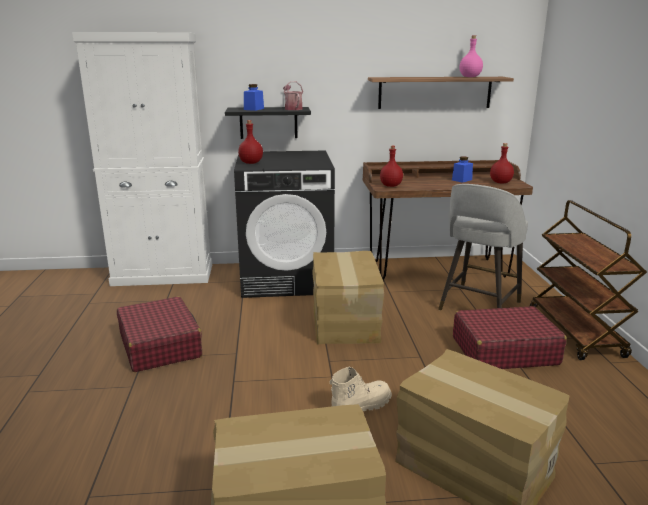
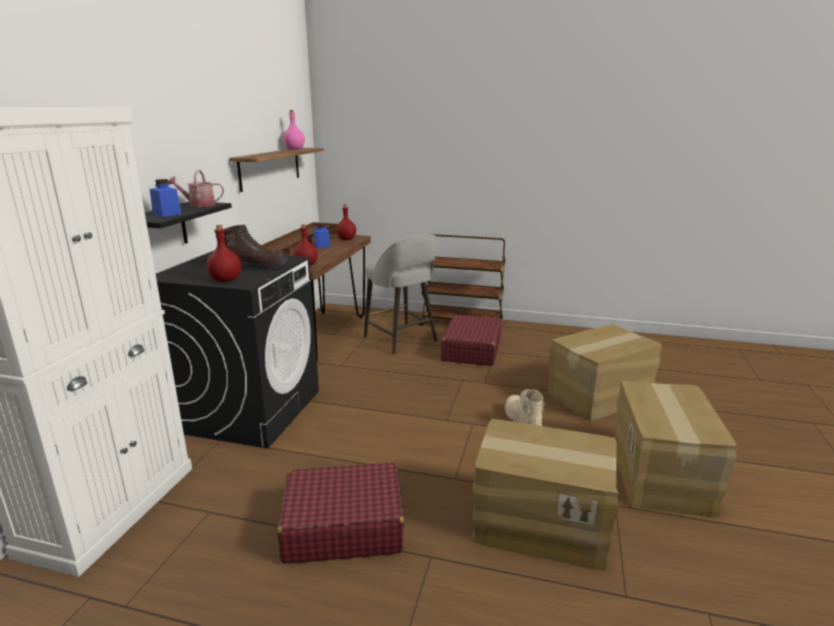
camera: 70 degrees left, 0 degrees up
(290, 163) = (256, 267): none -> brown boot
(346, 322) = (382, 397): cardboard box -> cardboard box (541, 523)

